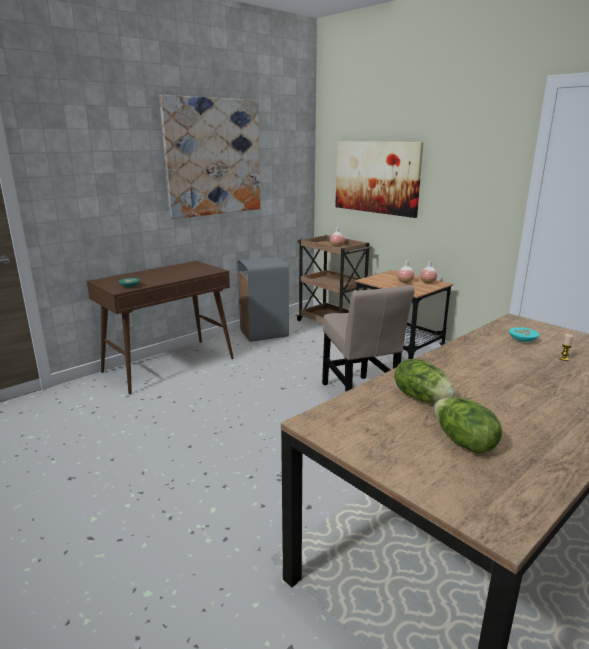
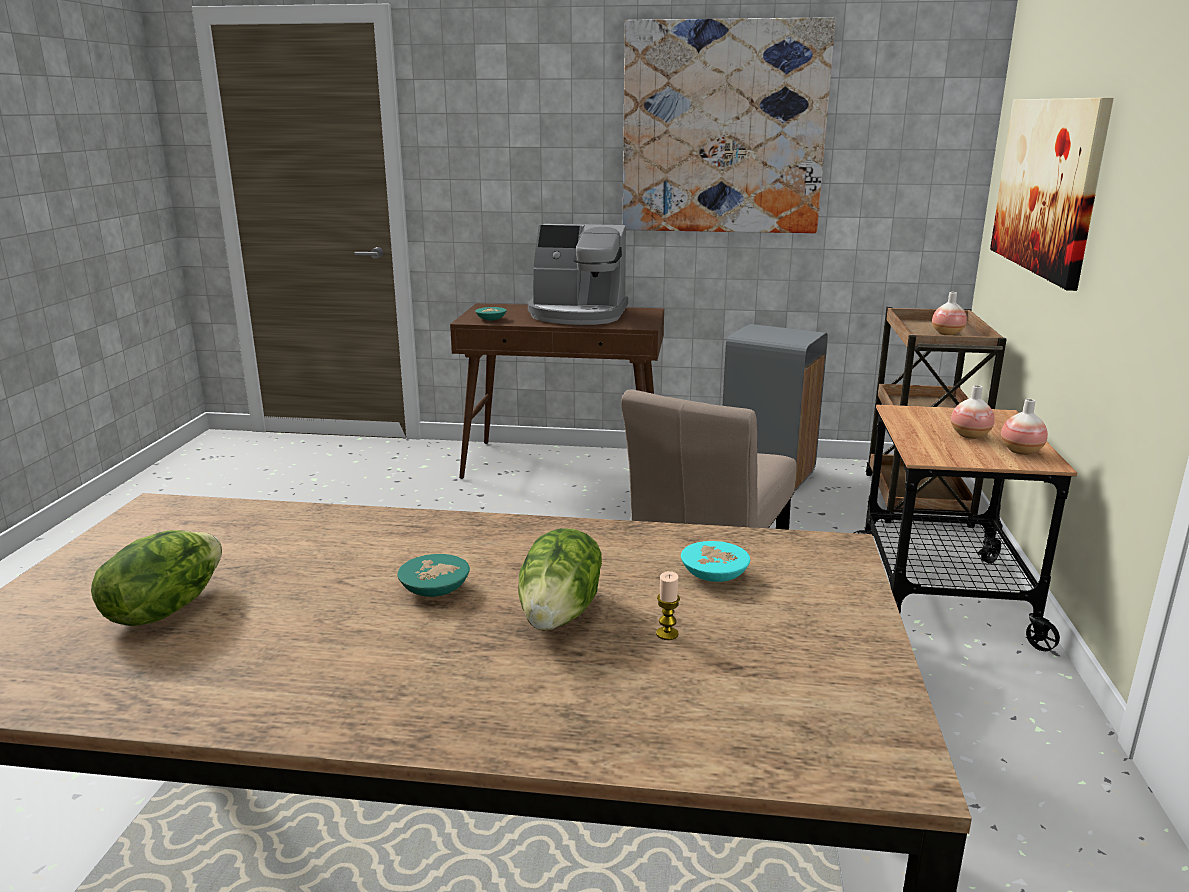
camera: 50 degrees right, 0 degrees up
(167, 273) = (578, 314): none -> coffee machine
(421, 397) = (304, 549): lettuce -> lettuce (561, 613)
(495, 382) = (437, 589): none -> turquoise bowl

